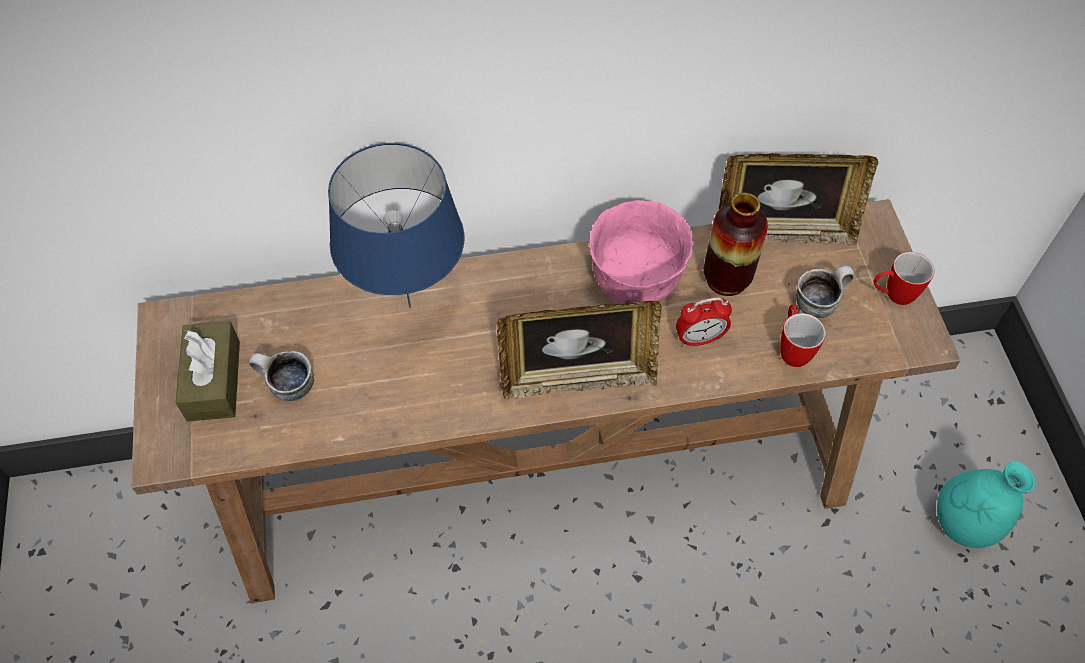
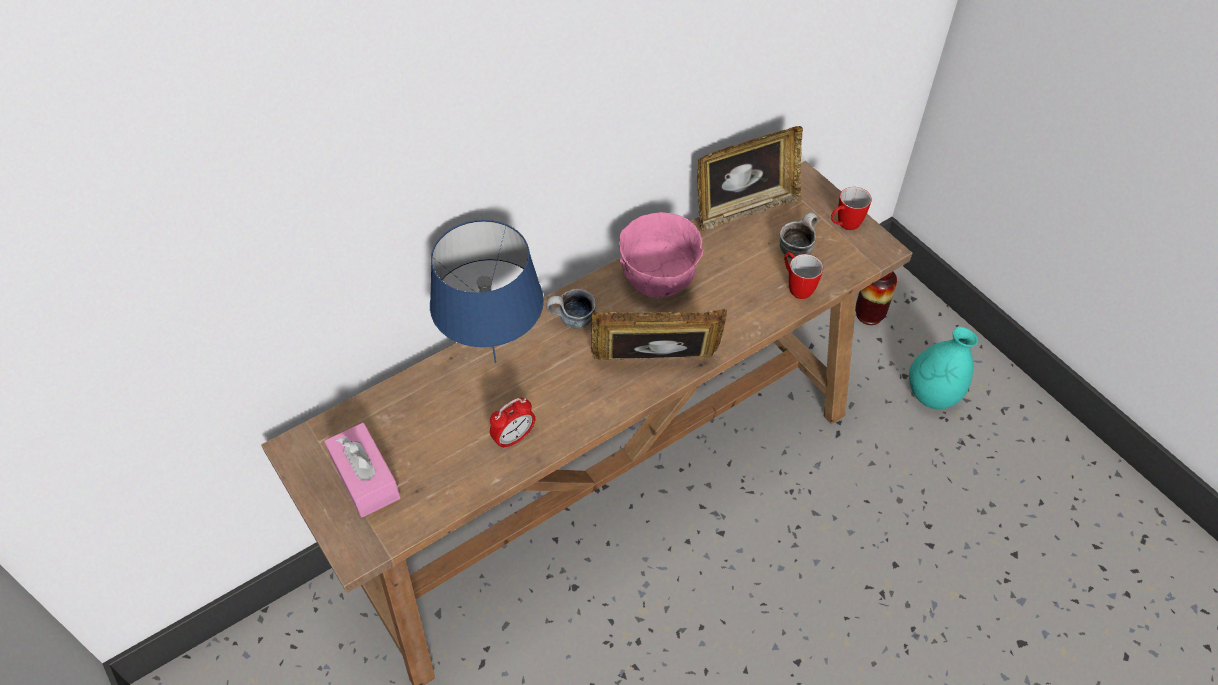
camera: 25 degrees left, 5 degrees down
(214, 380) = (365, 478): brown tissue box -> pink tissue box
(286, 387) = (430, 459): mug -> mug (572, 321)
(577, 378) = (655, 365): picture frame -> picture frame turned 150 degrees counterclockwise
(699, 339) = (728, 304): alarm clock -> alarm clock (514, 438)
(726, 279) = (723, 255): vase -> vase (869, 315)

